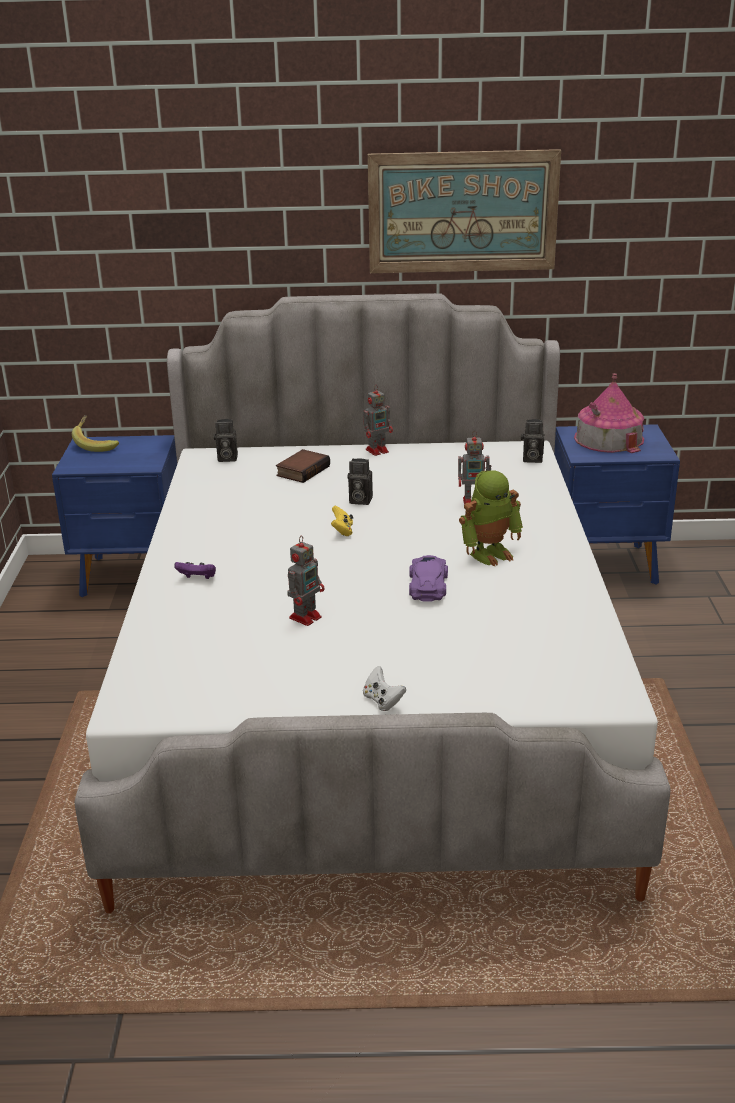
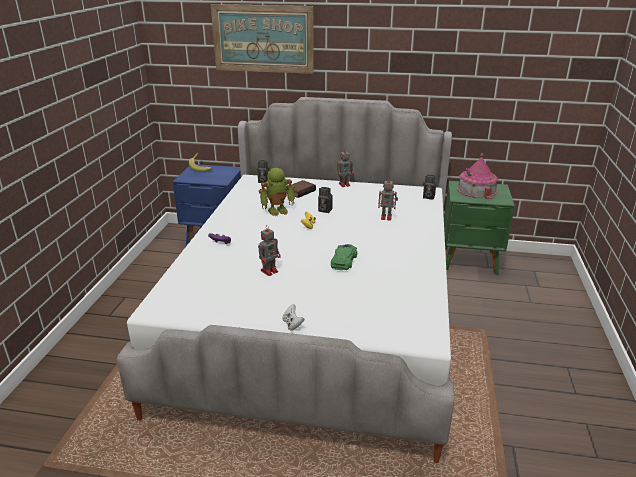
camera: 10 degrees right, 0 degrees up
(428, 584) = (344, 260): purple toy car -> green toy car
(462, 212) = (402, 55): picture -> picture (263, 39)
(490, 553) = (385, 246): toy robot -> toy robot (277, 210)
(606, 566) = (470, 261): blue nightstand -> green nightstand

